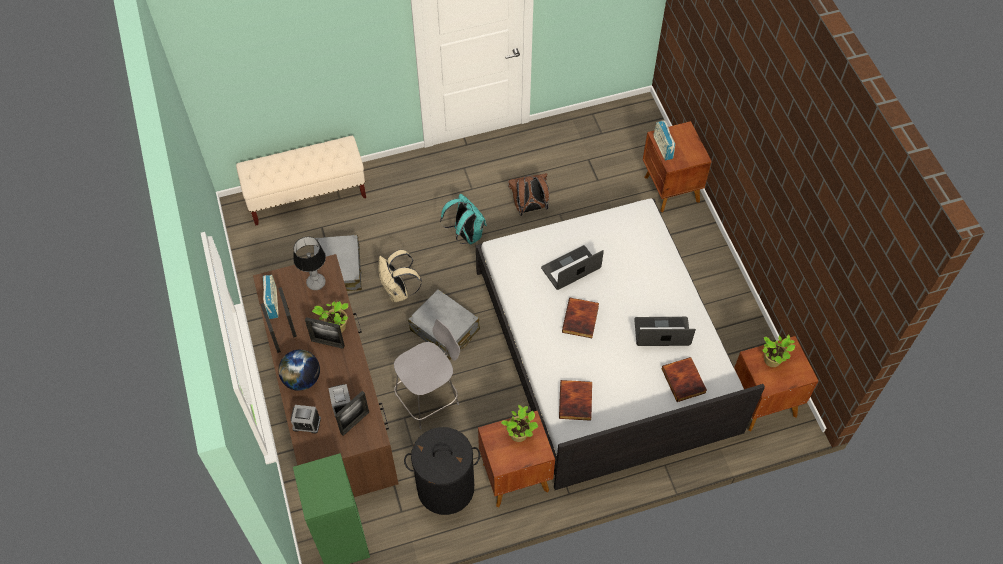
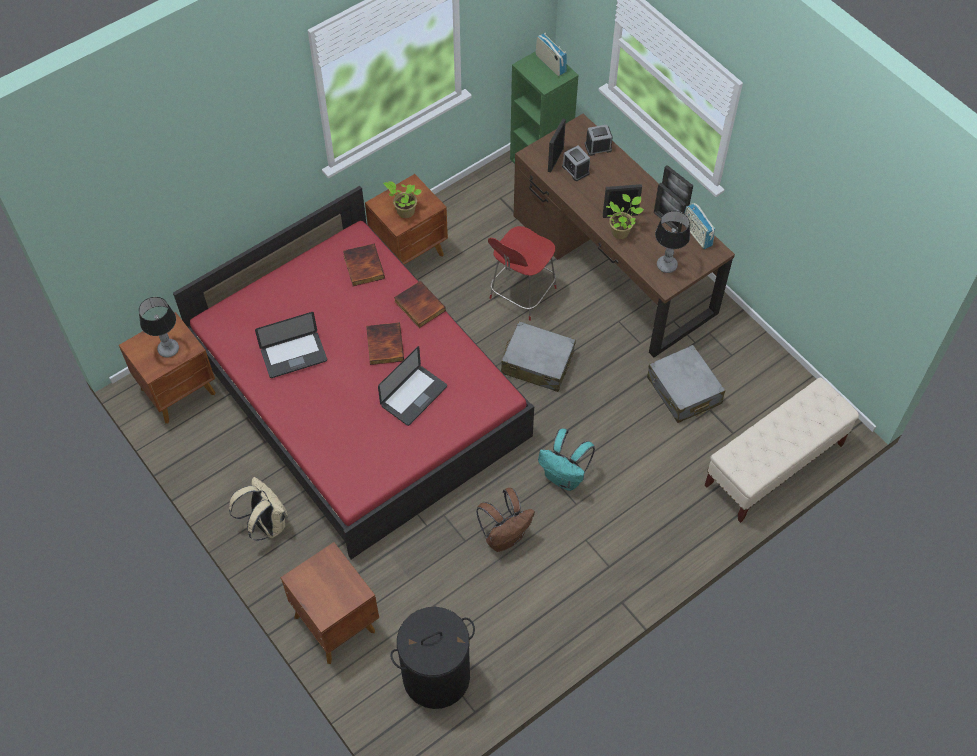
camera: 160 degrees right, 0 degrees up
(302, 379) = (624, 179): globe -> none
(398, 291) = (606, 387): beige backpack -> beige backpack (266, 524)
(429, 398) = (521, 294): grey chair -> red chair
(445, 488) = (469, 226): black laundry basket -> black laundry basket (436, 676)
(605, 349) = (359, 395): white bed -> red bed
(662, 147) = (348, 576): radio -> radio (550, 63)
(684, 380) = (259, 315): book -> book (418, 306)
(773, 361) = (169, 349): potted plant -> table lamp

